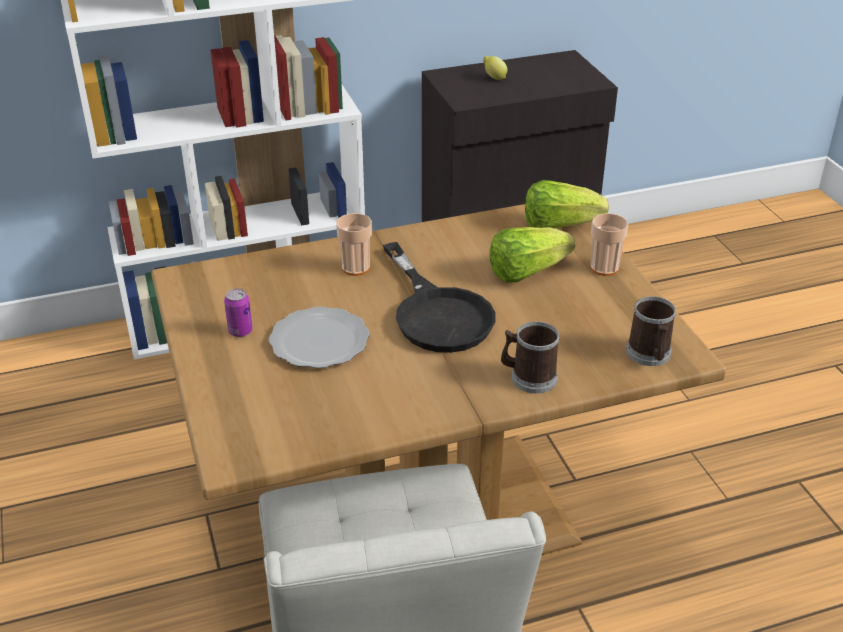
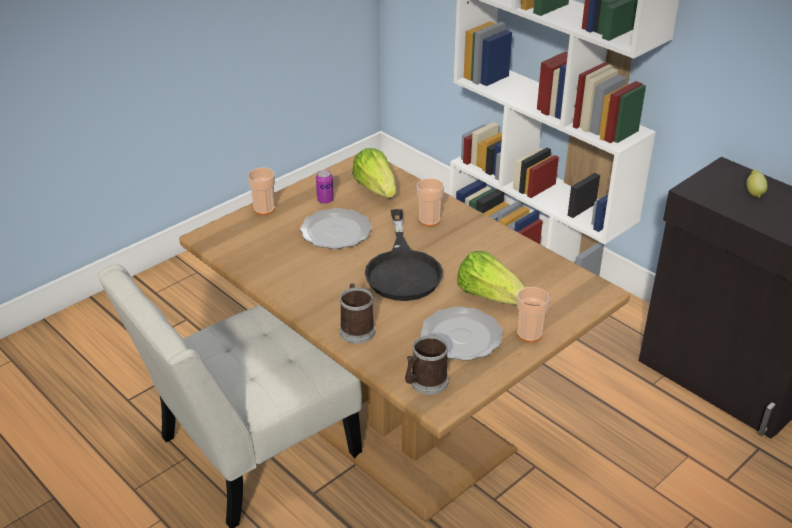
camera: 65 degrees right, 0 degrees up
(211, 388) = (264, 209): none -> cup
(437, 313) = (403, 269): black frying pan -> black frying pan turned 45 degrees counterclockwise
(559, 225) = (572, 296): lettuce -> lettuce (376, 189)
(583, 309) = (461, 335): none -> plate

